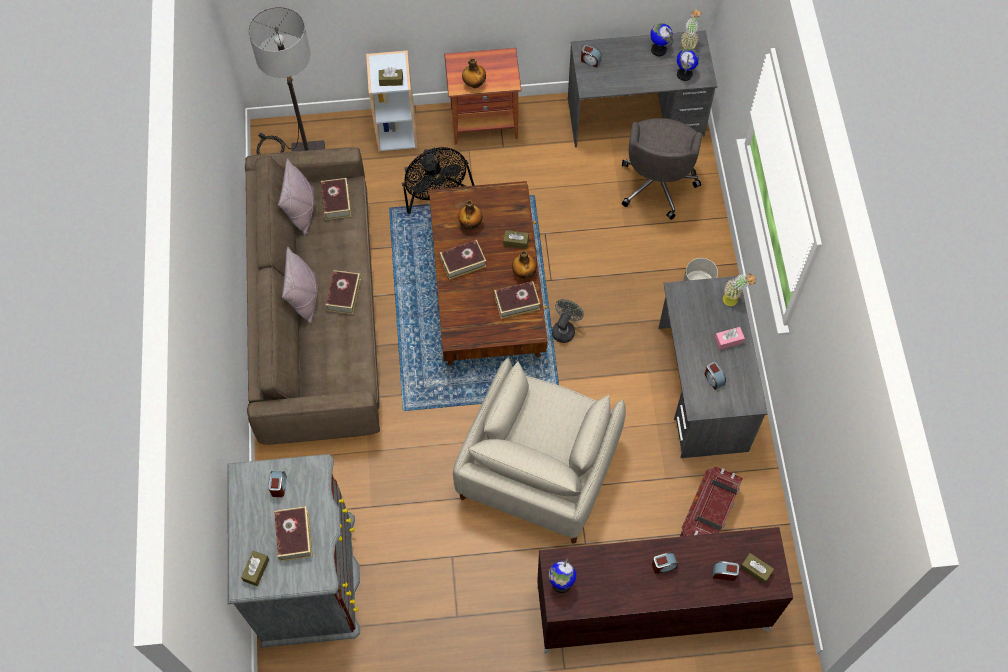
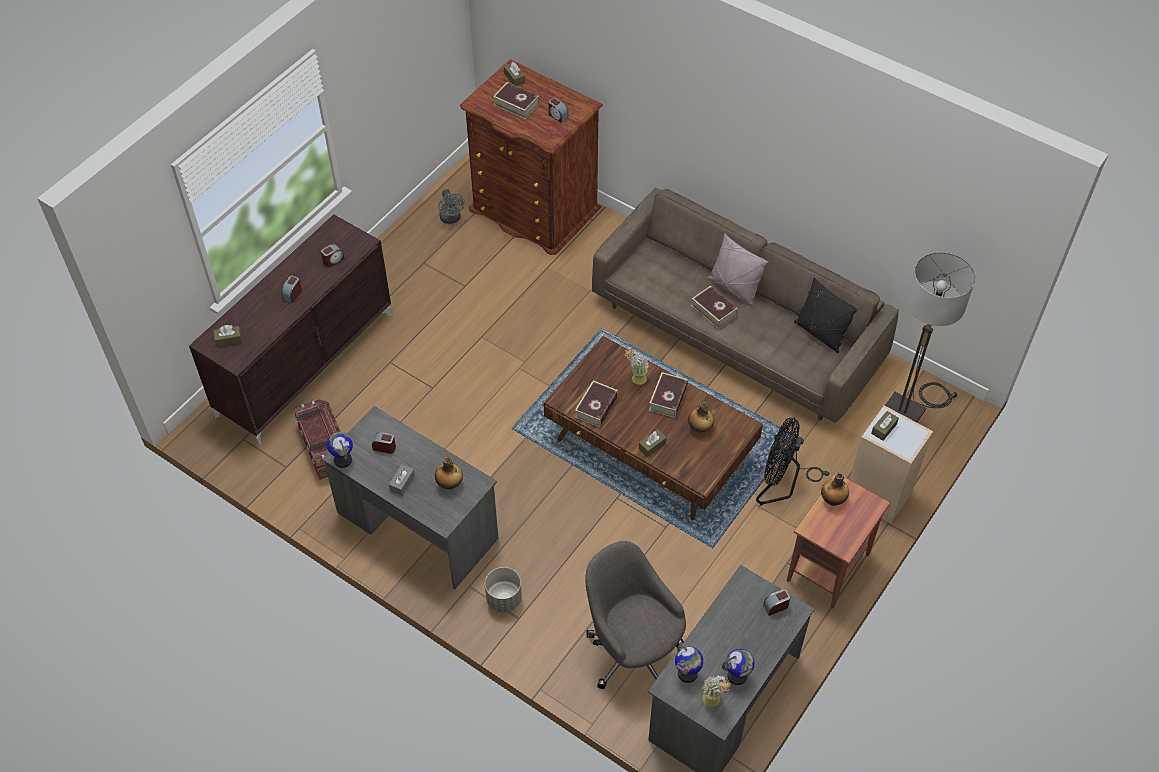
camera: 130 degrees right, 10 degrees down
(302, 211) = (820, 333): purple pillow -> black pillow
(308, 577) = (534, 208): grey dresser -> brown dresser
(336, 202) = (809, 358): book -> none
(524, 272) = (618, 431): bottle -> bottle (450, 484)
(539, 468) = (471, 375): beige armchair -> none
(561, 583) = (346, 236): globe -> globe (343, 460)
(565, 329) = (563, 473): grey fan -> grey fan (451, 219)
(724, 573) = (248, 321): alarm clock -> alarm clock (333, 260)
(728, 340) = (402, 483): pink tissue box -> grey tissue box
(734, 300) = (429, 515): potted plant -> potted plant (635, 380)

